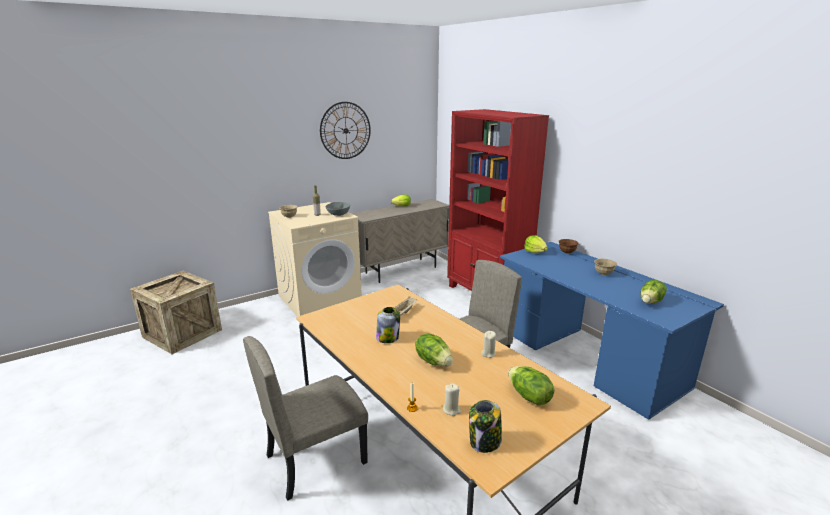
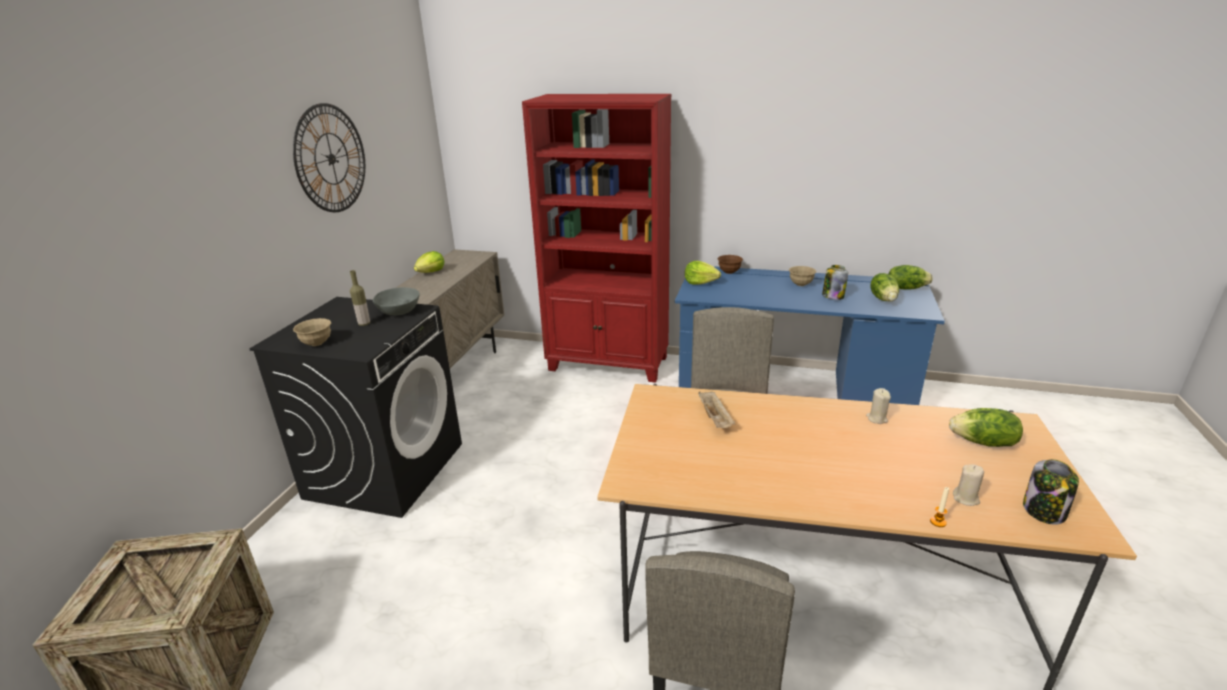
camera: 40 degrees left, 5 degrees up
(320, 298) = (386, 469): beige washing machine -> black washing machine
(388, 338) = (760, 457): jar -> jar (832, 296)
(434, 361) = (853, 456): lettuce -> lettuce (906, 288)

